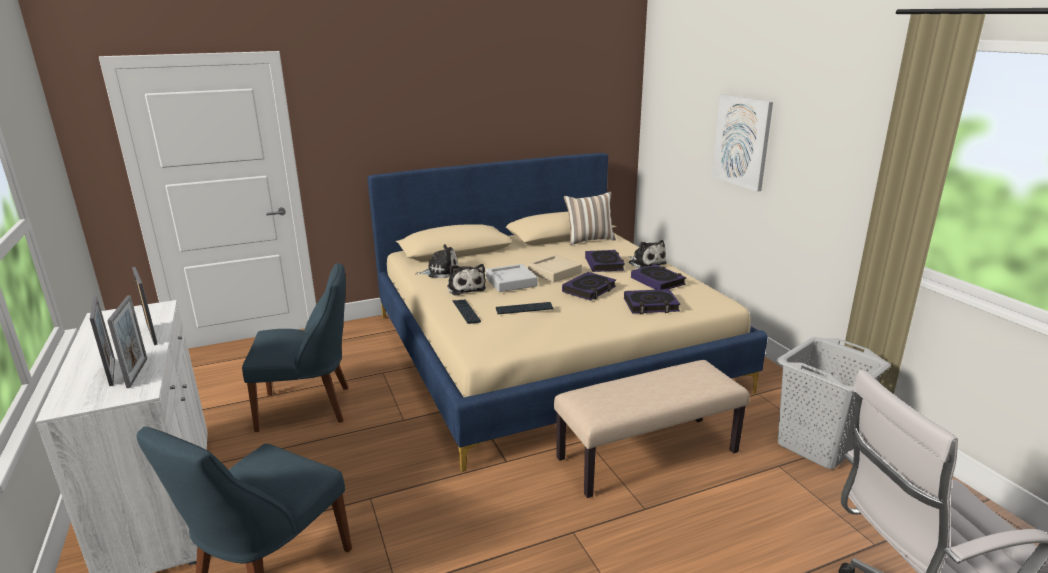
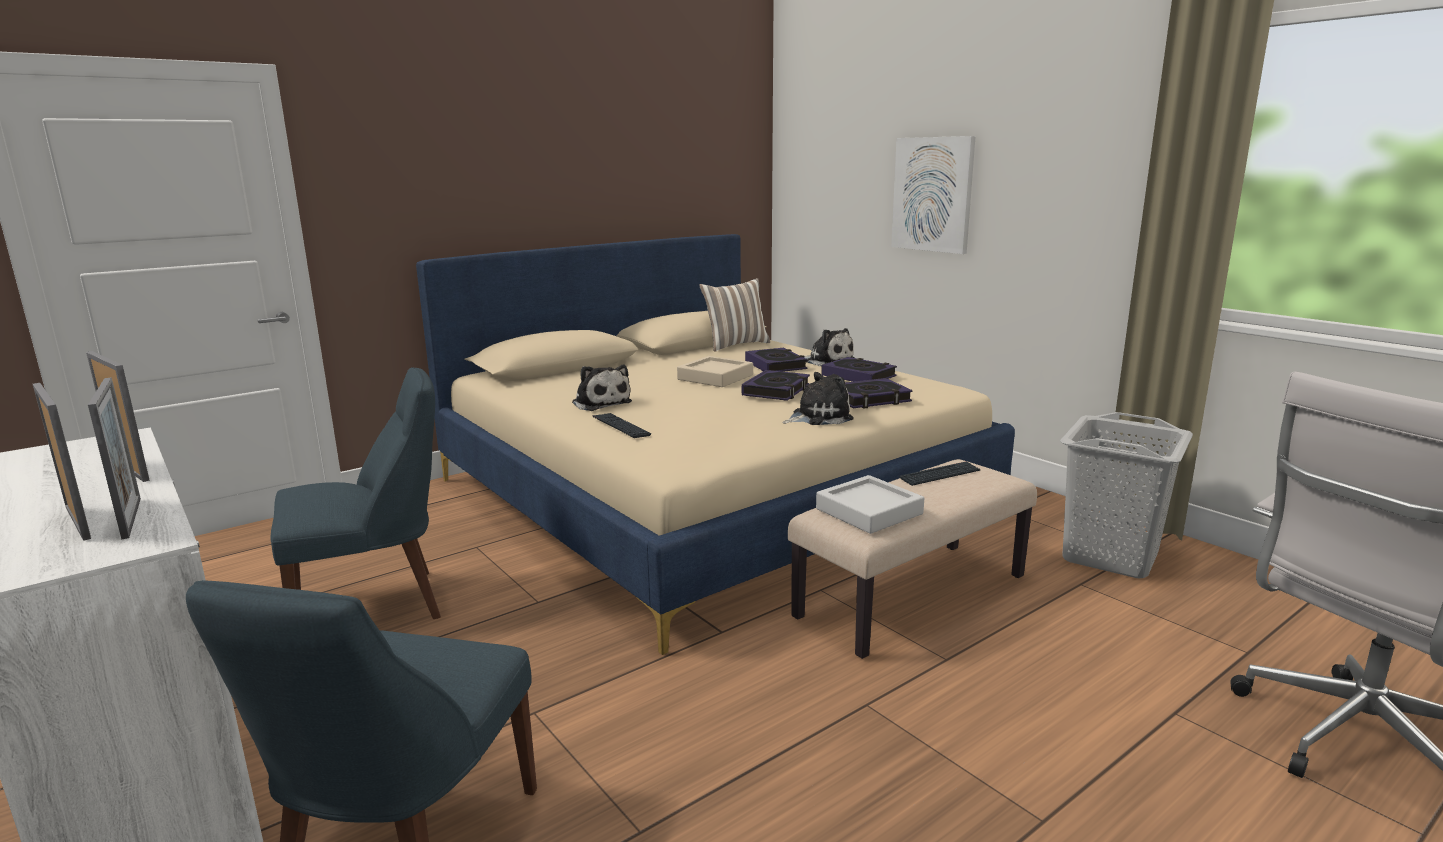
camera: 15 degrees left, 5 degrees down
(440, 272) = (550, 389): plush toy -> plush toy (818, 417)
(511, 282) = (663, 391): grey tray -> grey tray (869, 511)
(524, 309) = (705, 415): keyboard -> keyboard (940, 475)

